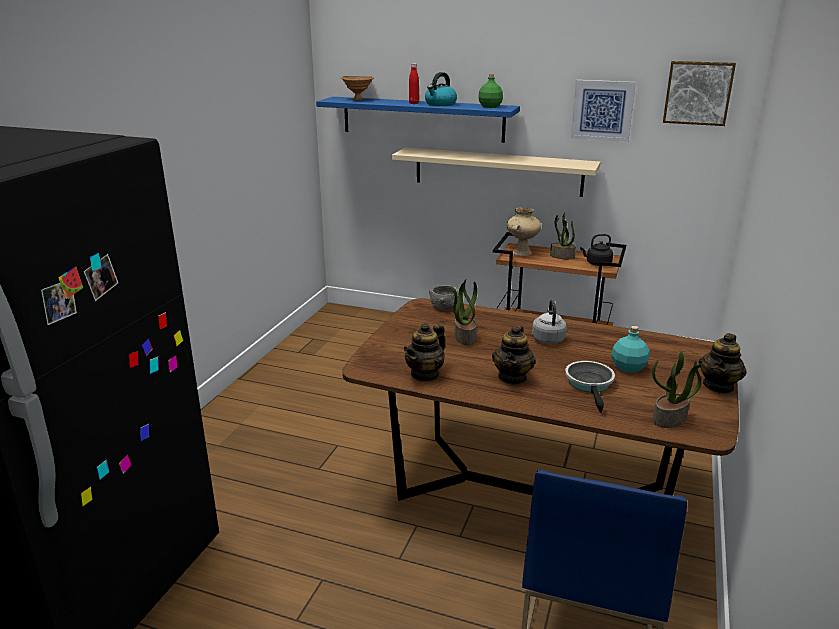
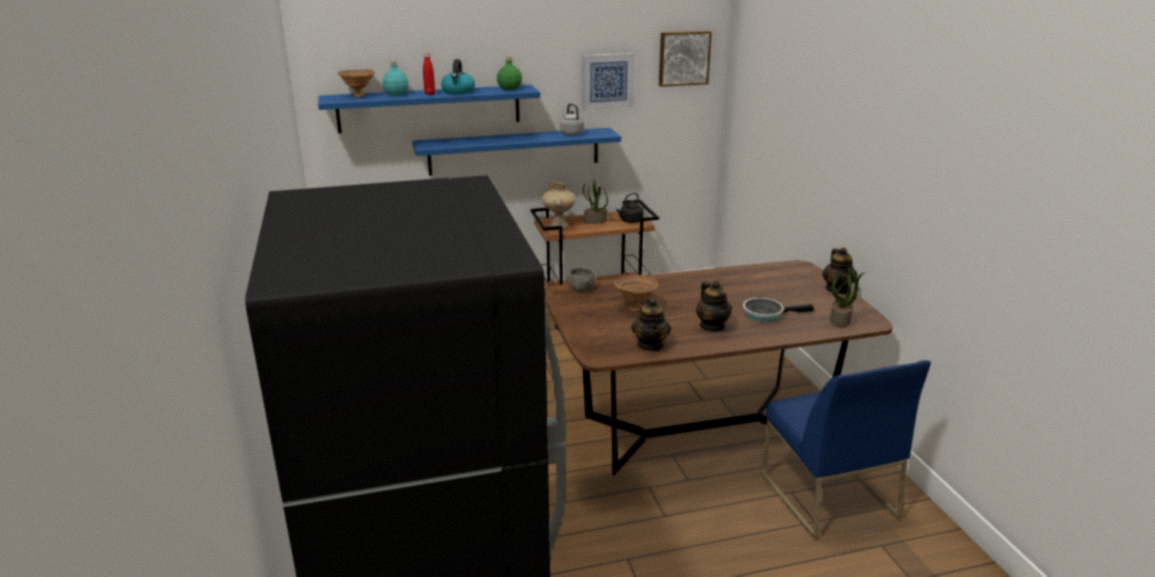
camera: 35 degrees left, 0 degrees up
(464, 337) = (634, 307): potted plant -> brown bowl
(497, 171) = (514, 151): beige shelf -> blue shelf
(548, 338) = (693, 290): grey kettle -> grey kettle (571, 133)
(590, 384) = (766, 314): frying pan -> frying pan turned 60 degrees counterclockwise
(628, 368) = (772, 295): turquoise bottle -> turquoise bottle (396, 94)

